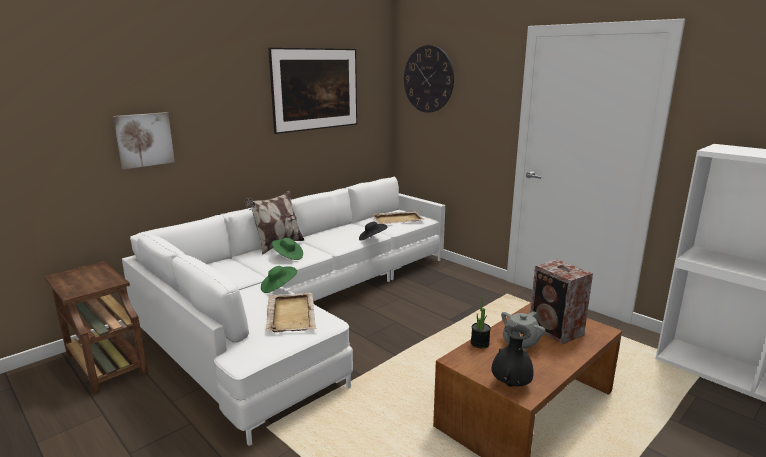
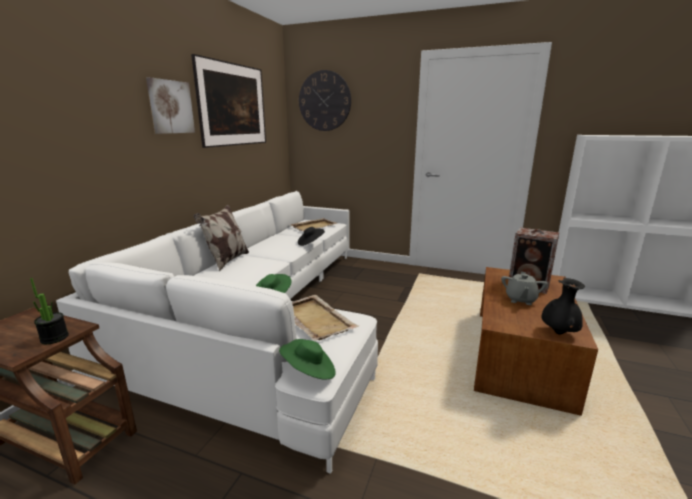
camera: 25 degrees left, 0 degrees up
(144, 140) = (69, 147): picture -> picture (170, 107)
(288, 256) = (248, 269): green hat -> green hat (309, 372)
(480, 343) = (494, 307): potted plant -> potted plant (54, 338)

